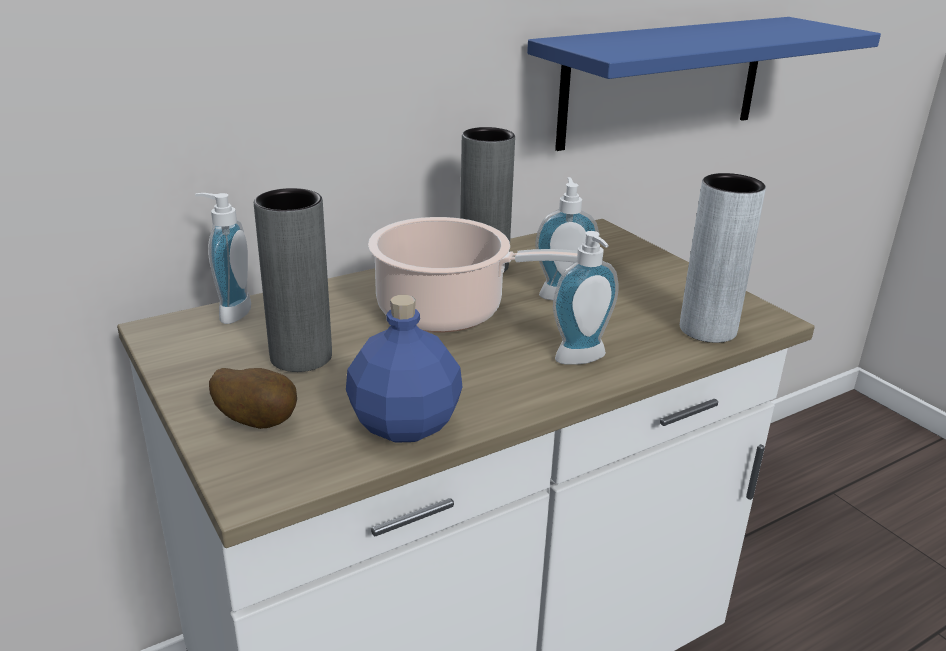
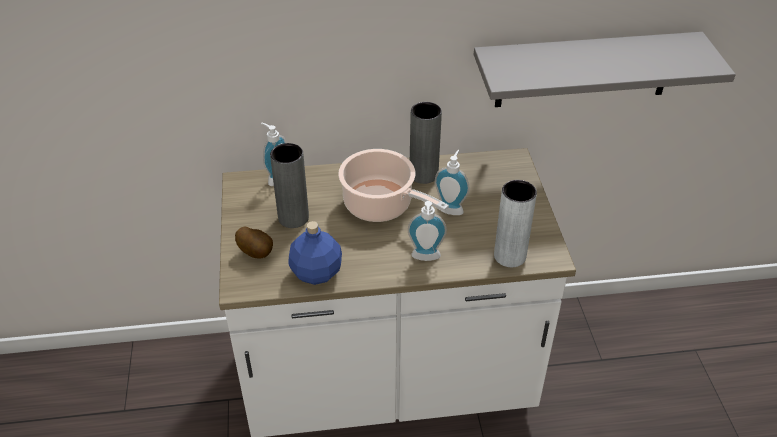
camera: 25 degrees right, 15 degrees up
(663, 81) = (584, 70): blue shelf -> grey shelf

